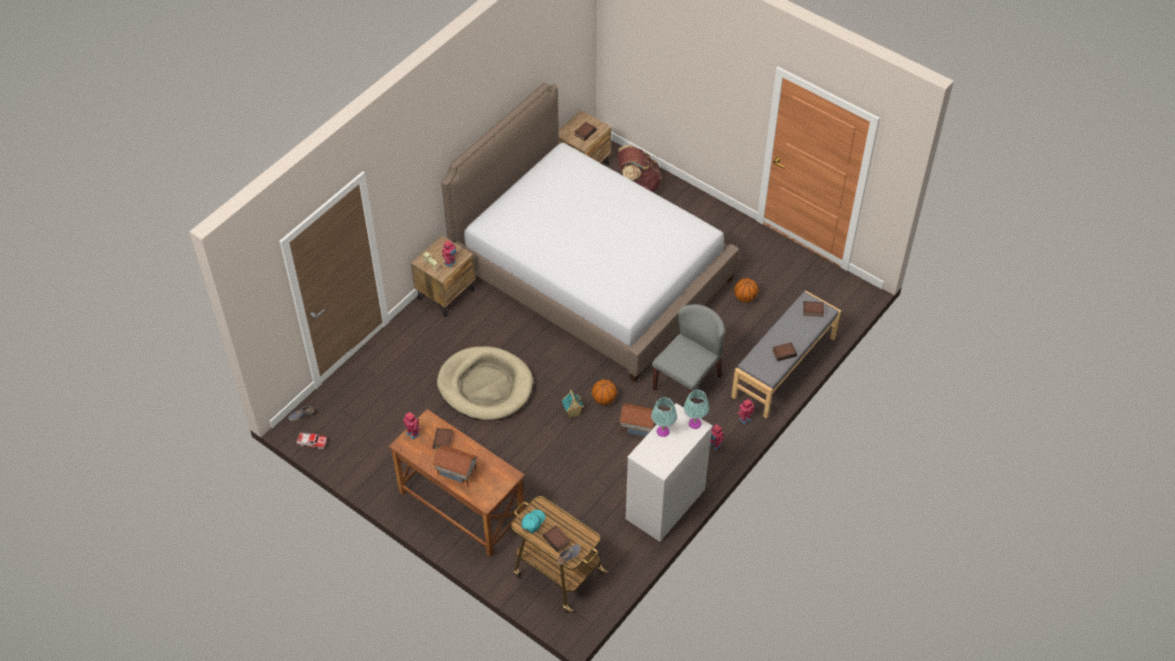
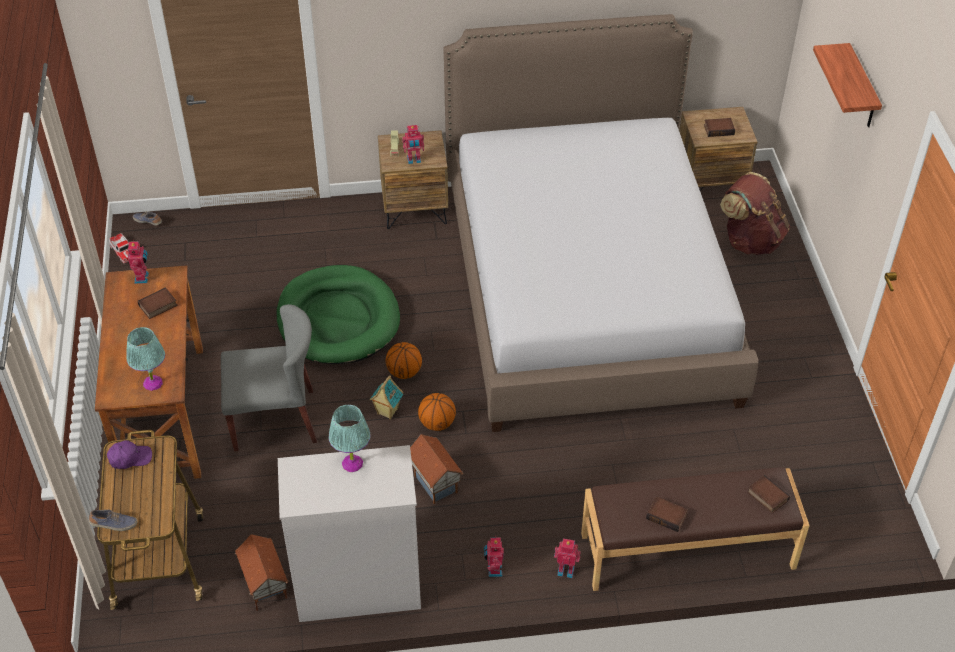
camera: 45 degrees right, 5 degrees down
(456, 473) = (125, 346): toy house -> toy house (264, 585)
(485, 386) = (338, 319): beige dog bed -> green dog bed
(533, 522) = (130, 458): turquoise cap -> purple cap
(557, 540) = (127, 497): book -> none
(687, 382) = (550, 477): grey chair -> grey chair (275, 420)
(694, 423) = (398, 484): turquoise table lamp -> turquoise table lamp (152, 383)
(695, 69) = (861, 89): none -> shelf
(745, 298) = (734, 439): basketball -> basketball (404, 372)
(784, 367) = (687, 552): grey bench -> brown bench

